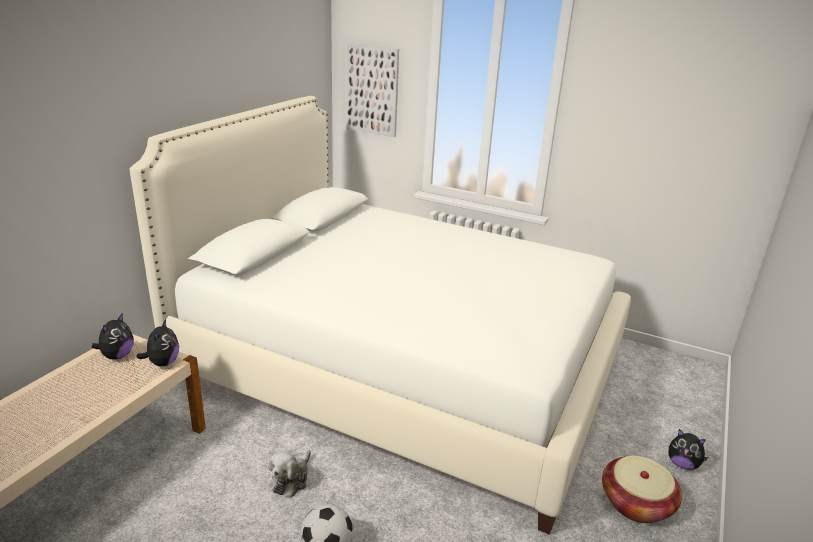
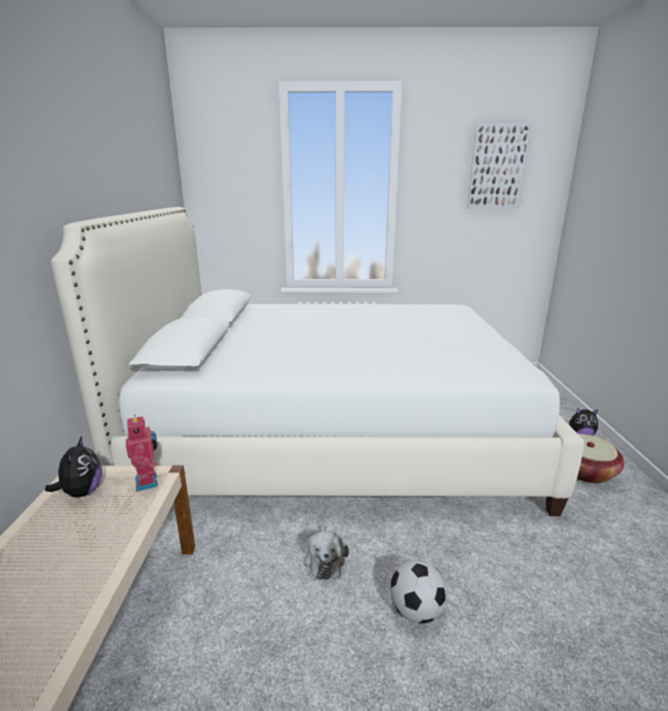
camera: 25 degrees left, 5 degrees down
(163, 363) = (148, 482): plush toy -> toy robot
(372, 90) = (227, 203): picture -> picture (497, 167)

